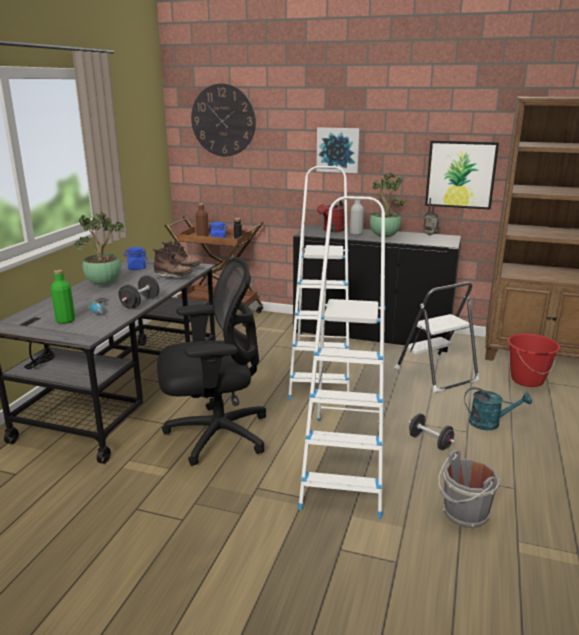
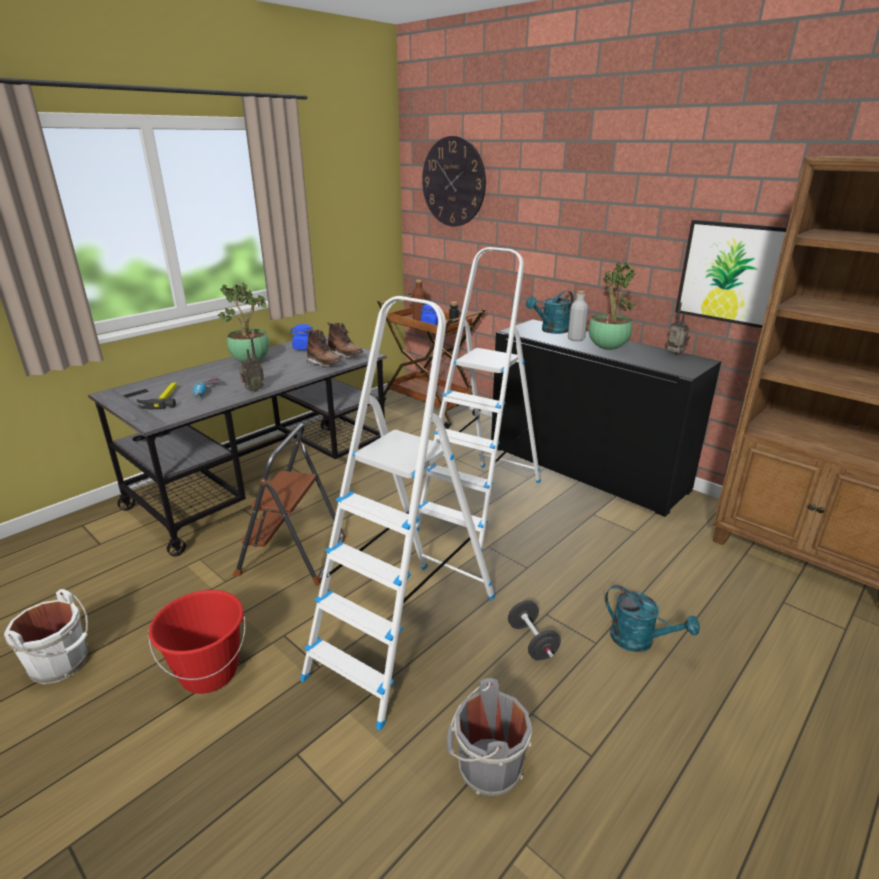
camera: 25 degrees right, 5 degrees up
(65, 320) = (163, 398): green bottle -> hammer
(85, 563) = (61, 664): none -> white bucket
(140, 303) = (253, 390): black dumbbell -> radio
(212, 437) = (296, 556): black office chair -> brown step ladder
(332, 230) = (551, 330): red watering can -> turquoise watering can
(338, 150) = (574, 226): picture -> none
(437, 375) = (624, 547): white step ladder -> none
(527, 380) = (752, 589): red bucket -> red bucket (210, 672)

